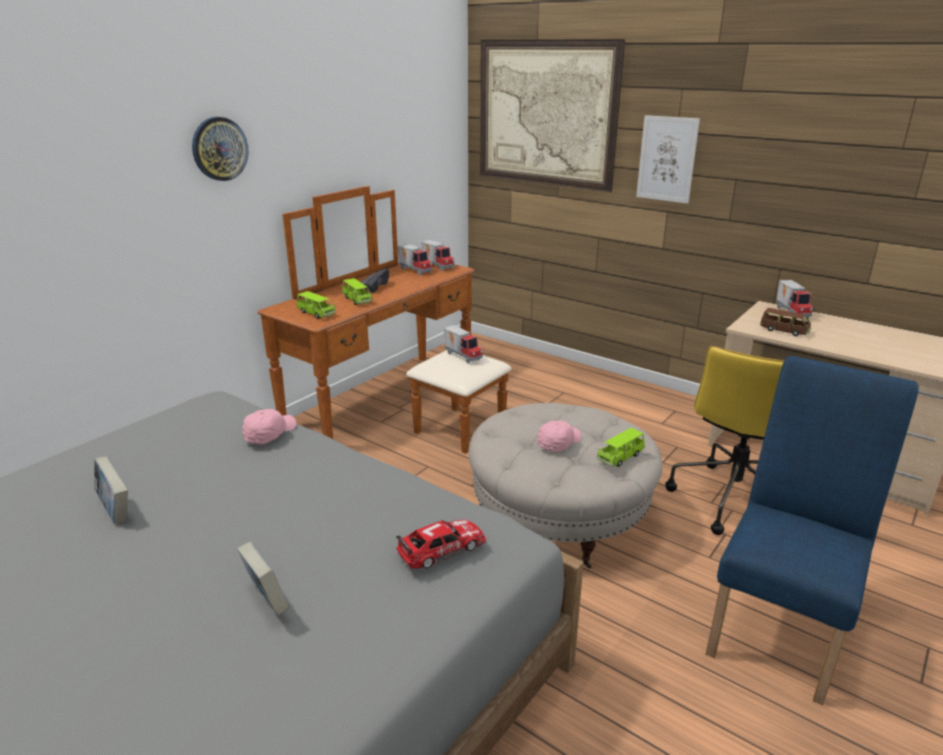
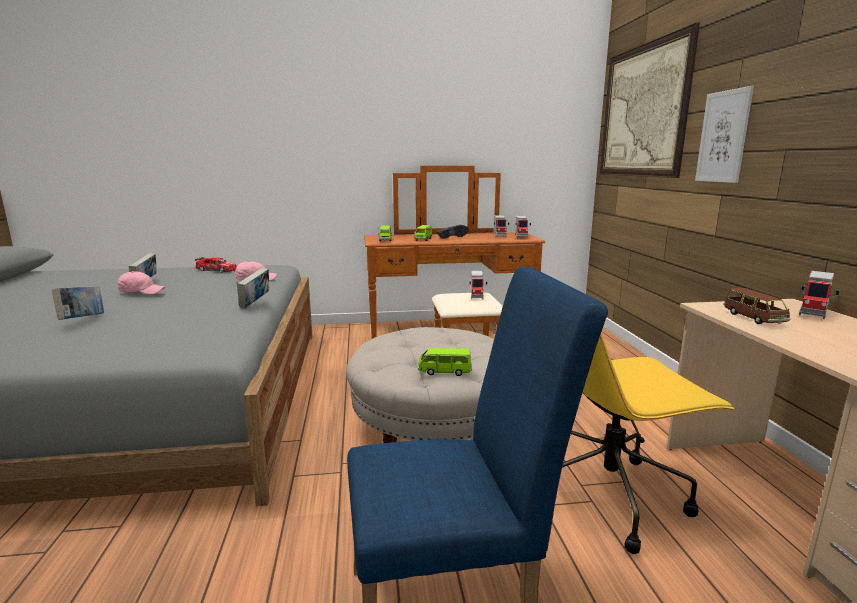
camera: 45 degrees right, 10 degrees down
(219, 149) = (353, 124): wall clock -> none
(387, 468) = (255, 303): none -> book
(441, 548) = (168, 331): toy car -> toy car (217, 270)
(558, 443) = (423, 349): pink cap -> pink cap (141, 292)

